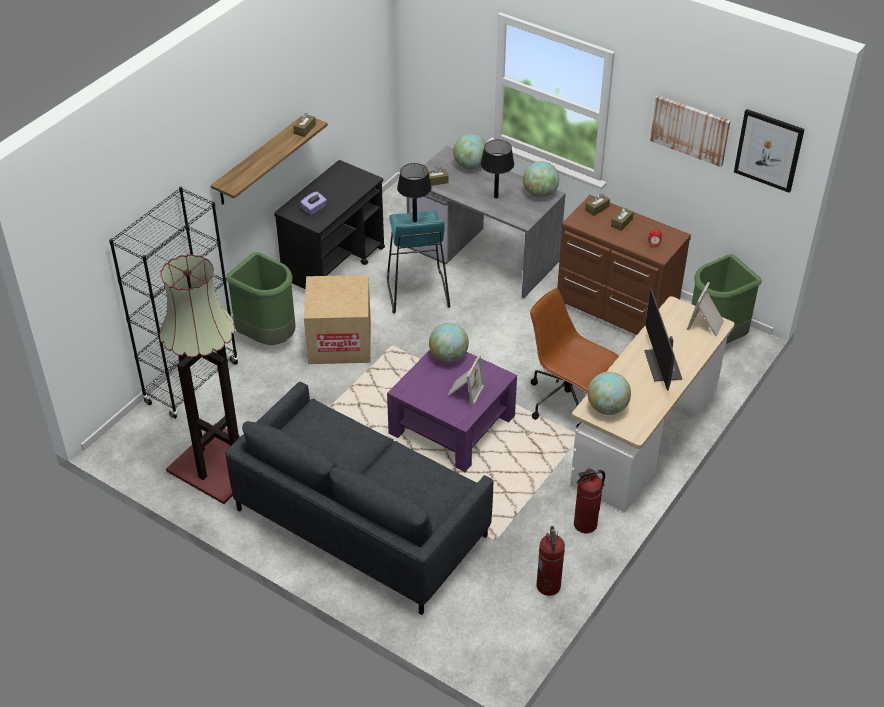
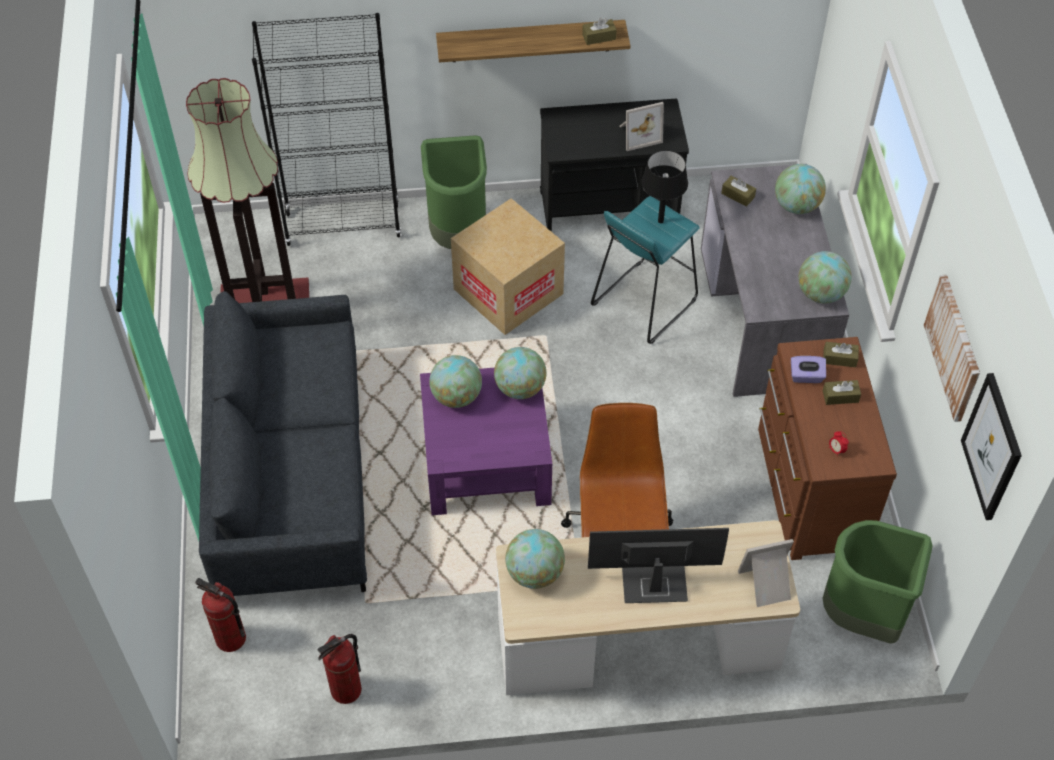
camera: 50 degrees right, 10 degrees up
(314, 209) = (579, 133): purple tissue box -> purple tissue box (806, 376)
(423, 386) = (456, 396): none -> globe
(464, 392) = (483, 435): picture frame -> picture frame (638, 134)
(496, 197) = (771, 260): black table lamp -> none
(585, 524) = (458, 669): fire extinguisher -> fire extinguisher (230, 638)
(663, 366) = (652, 585): monitor -> monitor turned 45 degrees clockwise

